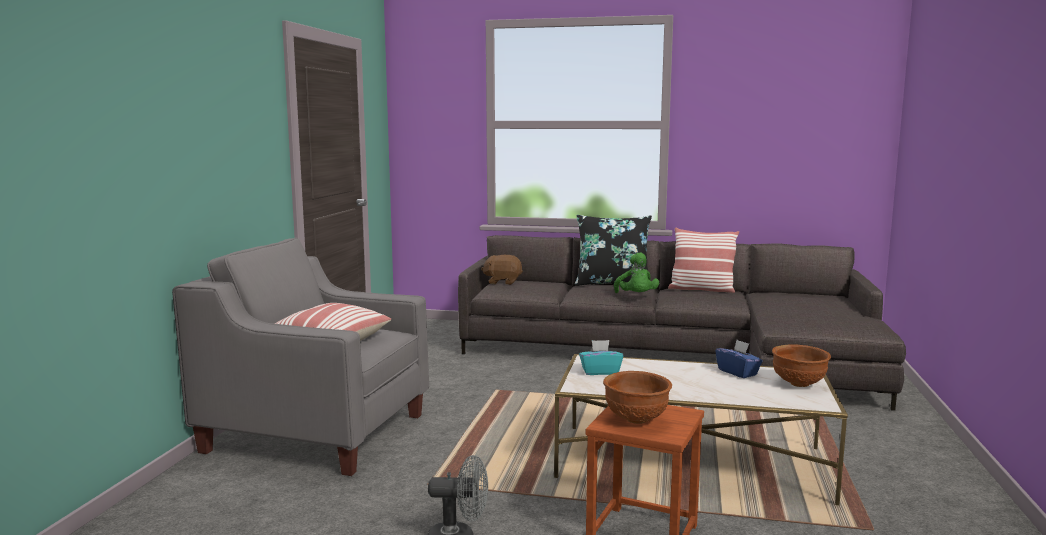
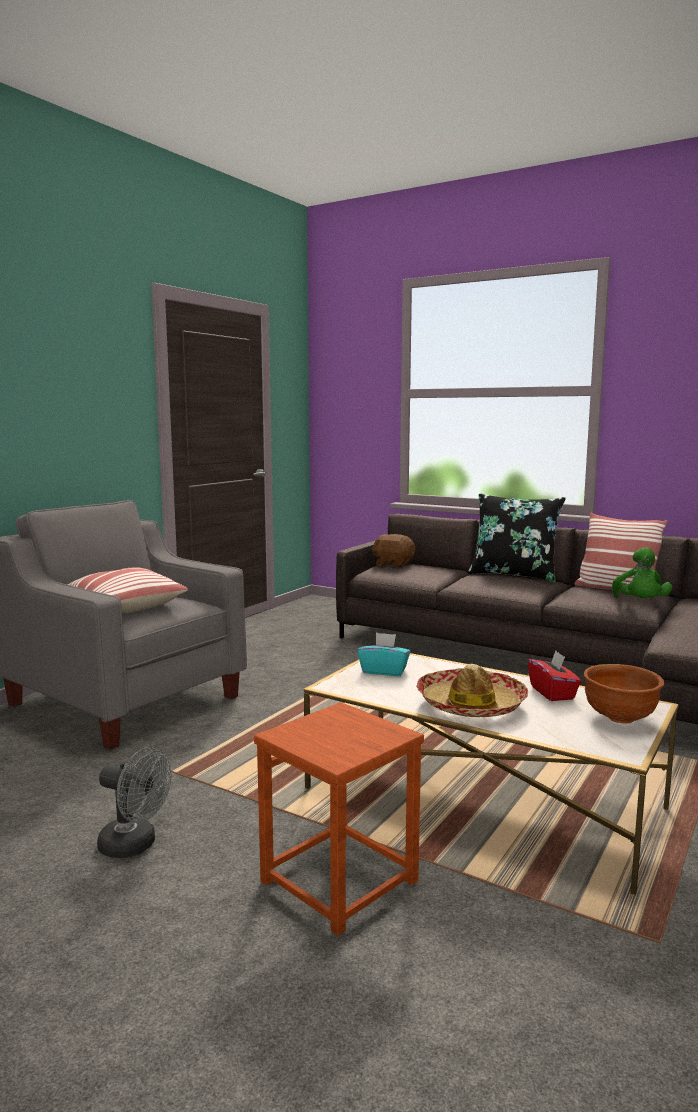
camera: 20 degrees right, 0 degrees up
(636, 296) = (523, 590): green plush toy -> green plush toy (640, 603)
(636, 420) = (324, 734): brown bowl -> none
(692, 388) = (470, 705): none -> hat
(738, 372) = (553, 693): blue tissue box -> red tissue box

